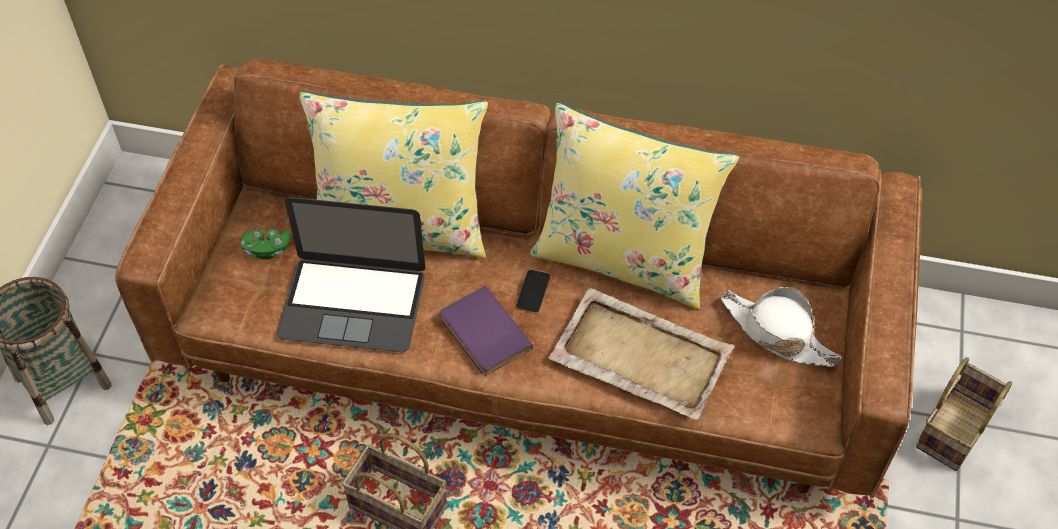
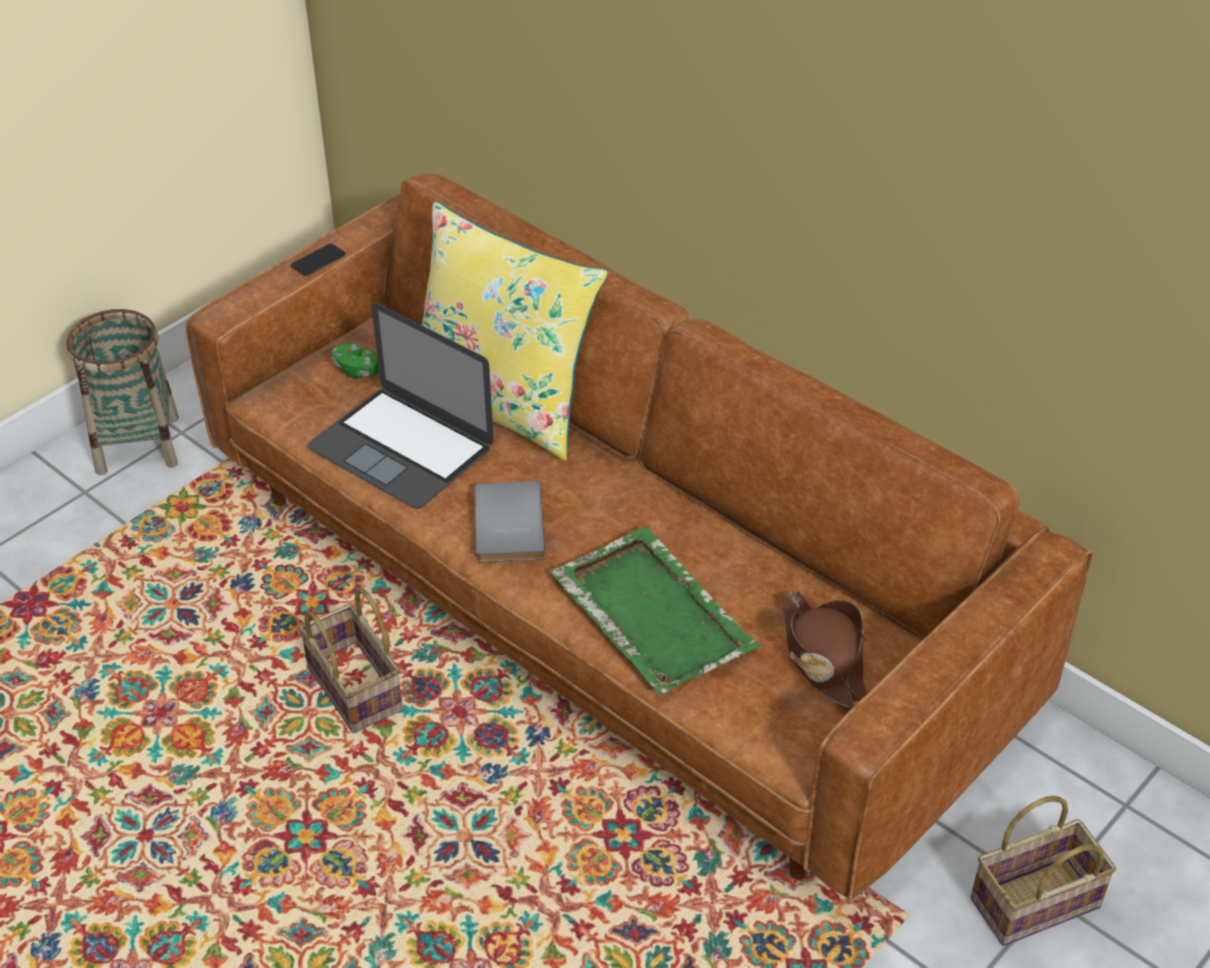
camera: 30 degrees right, 10 degrees down
(482, 334) = (505, 526): purple book -> grey book
(533, 291) = (589, 509): phone -> phone (318, 260)
(624, 258) = (711, 519): yellow pillow -> none
(639, 355) = (651, 613): beige tray -> green tray
(777, 333) = (823, 658): white hat -> brown hat

